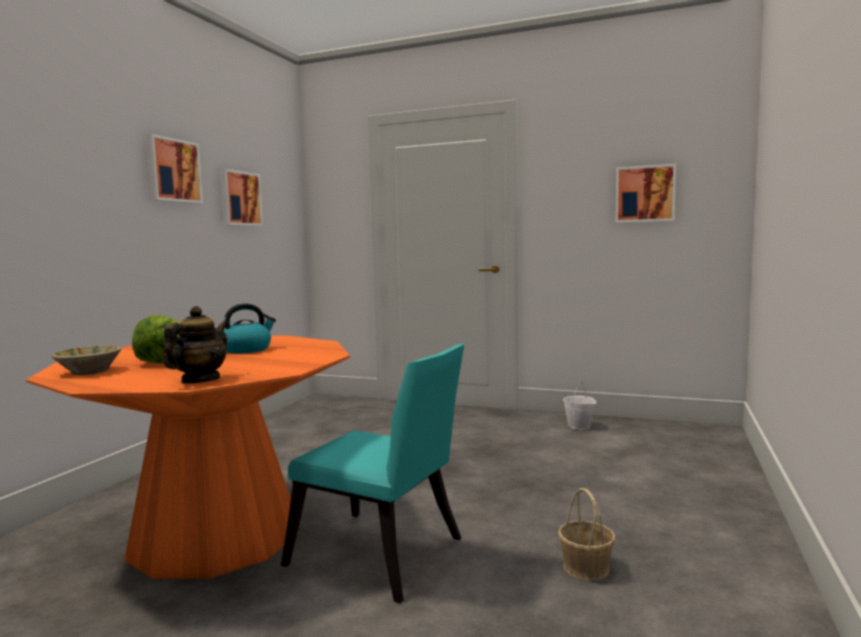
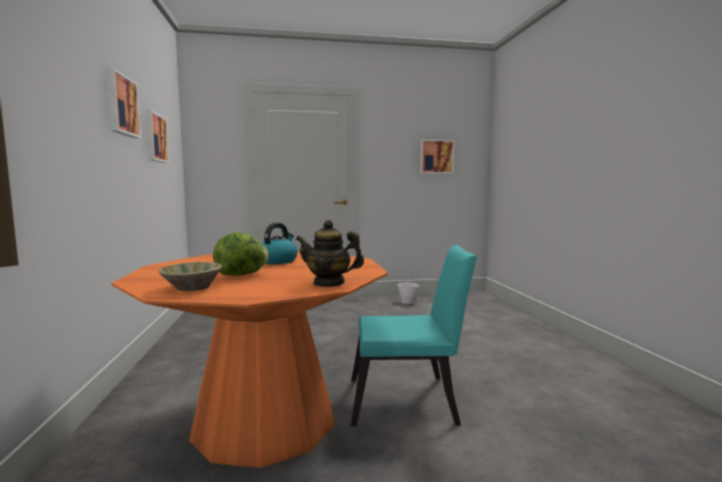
camera: 30 degrees left, 0 degrees up
(200, 380) = (329, 283): teapot -> teapot turned 75 degrees counterclockwise
(586, 567) = (520, 377): basket -> none

